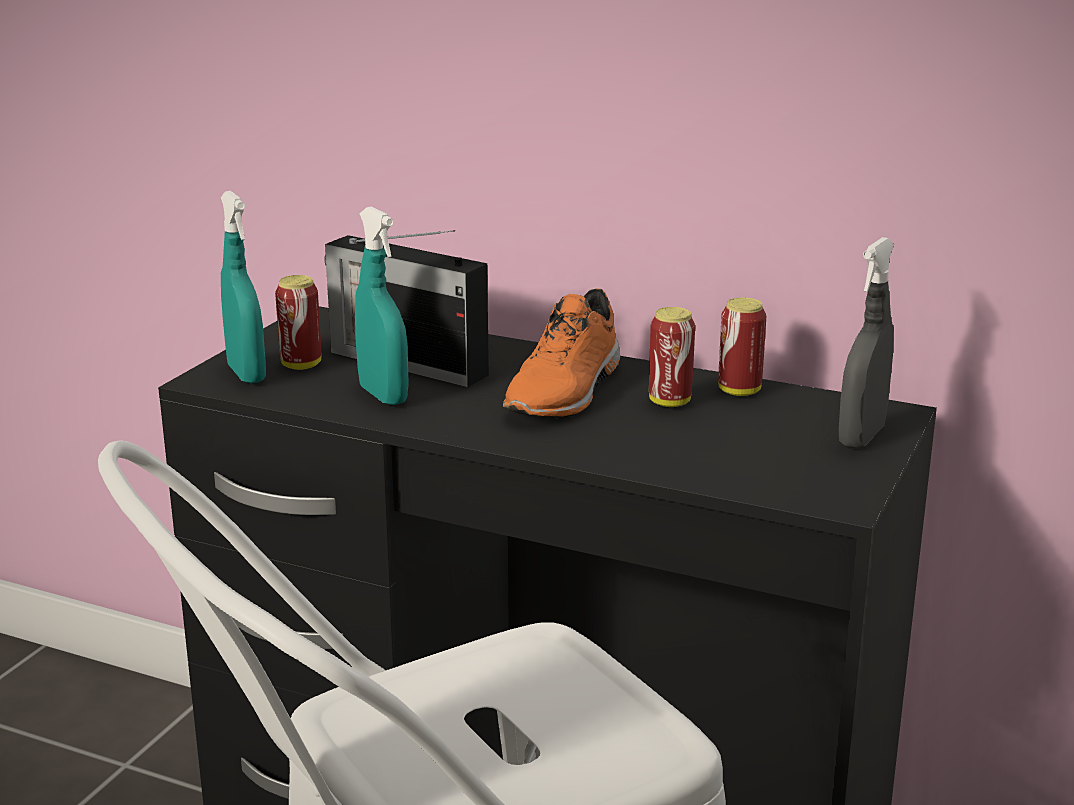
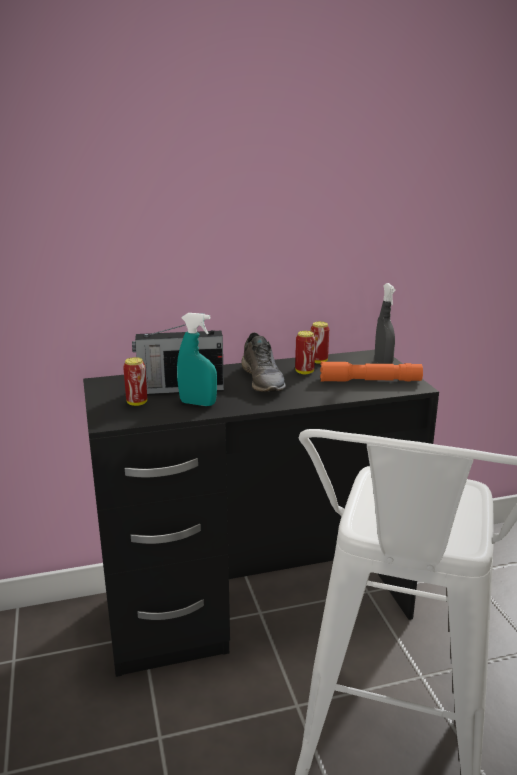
camera: 40 degrees left, 0 degrees up
(246, 374) = (120, 414): turquoise spray bottle -> none
(567, 392) = (263, 380): orange shoe -> grey shoe
(764, 459) = (370, 381): none -> orange flashlight

